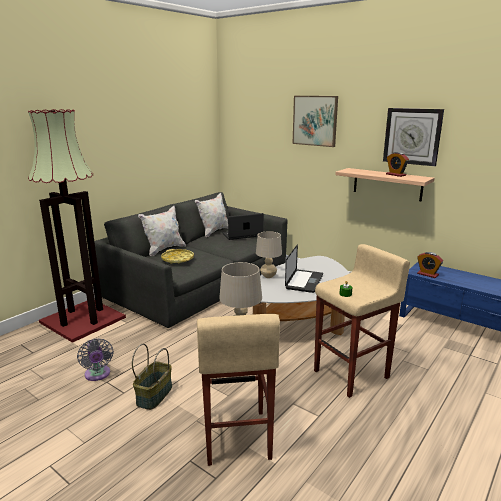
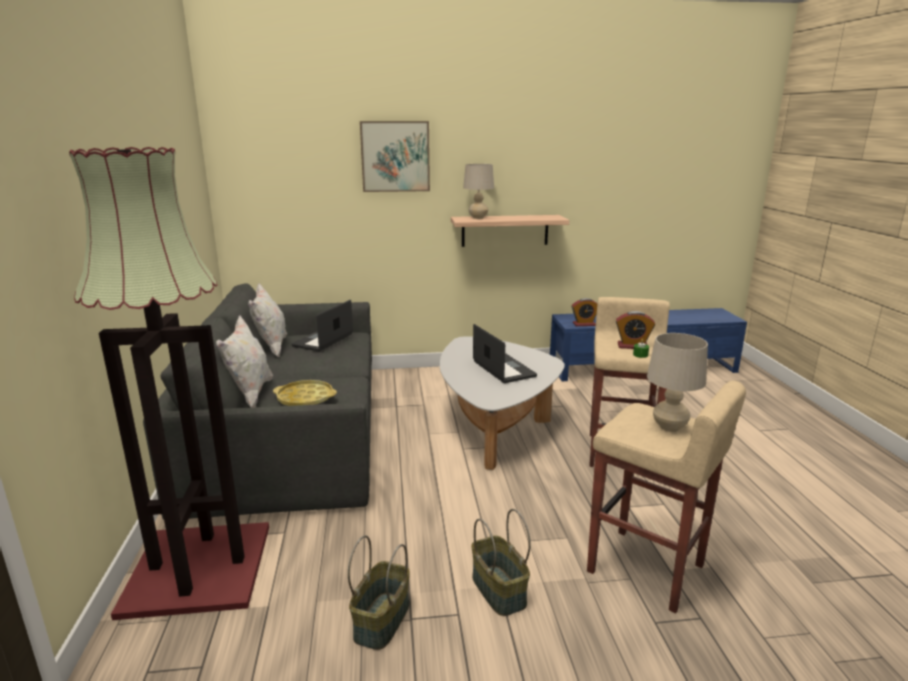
camera: 45 degrees left, 0 degrees up
(97, 375) = (381, 620): grey fan -> basket
(268, 276) = (457, 377): beige table lamp -> beige table lamp (478, 218)
(395, 175) = (522, 217): alarm clock -> alarm clock (632, 346)
(412, 136) = (530, 169): wall clock -> none

